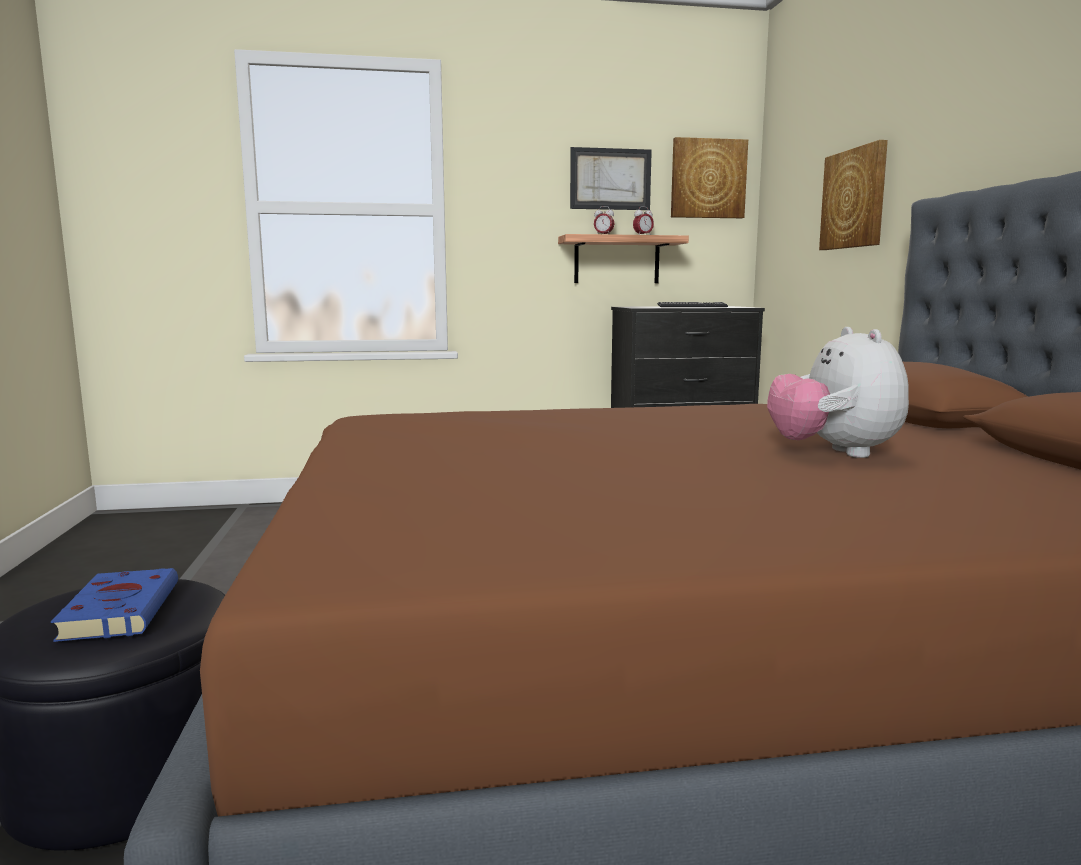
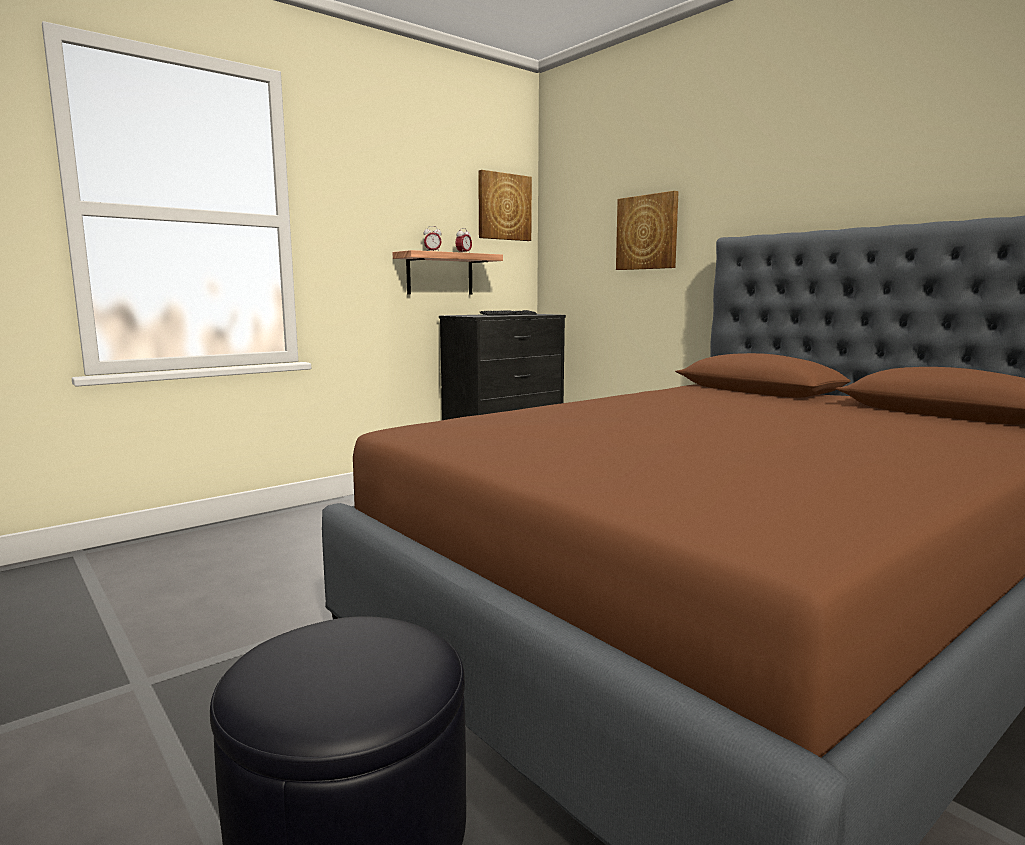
camera: 30 degrees left, 0 degrees up
(121, 610) = (355, 658): blue book -> none
(610, 179) = (432, 202): picture -> none
(833, 453) = (800, 420): plush toy -> none

